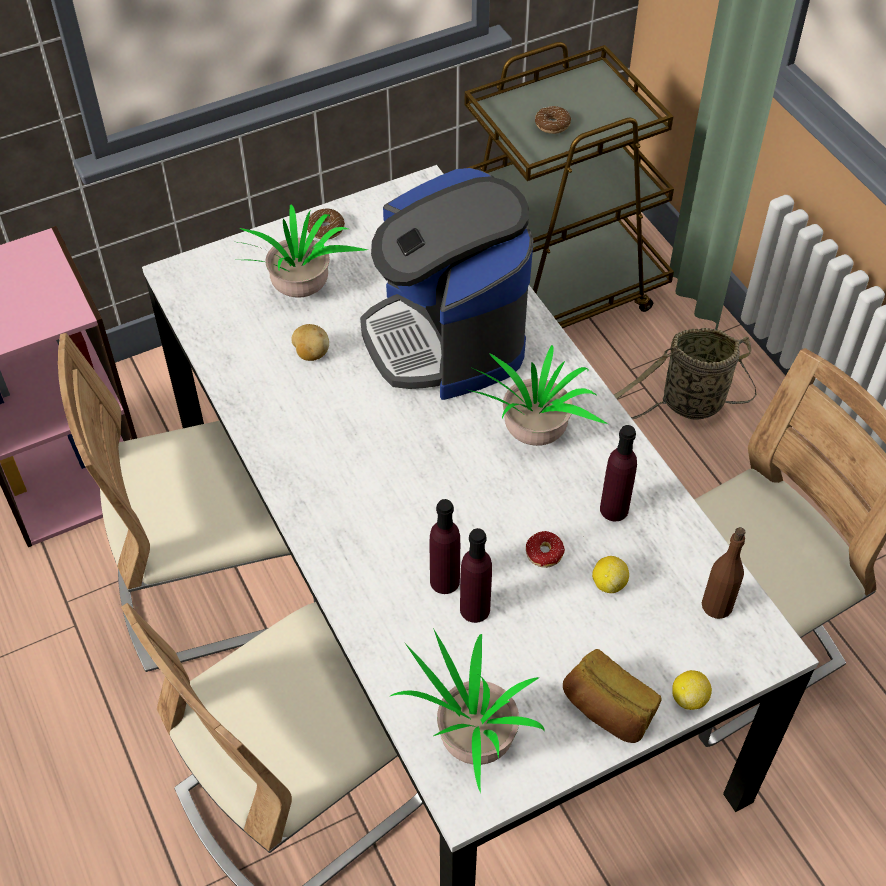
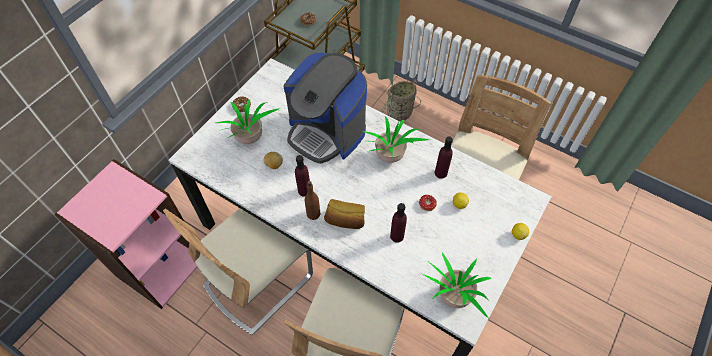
camera: 30 degrees left, 5 degrees up
(475, 609) = (416, 241): purple bottle -> purple bottle (304, 190)
(608, 710) = (493, 256): bread -> bread (345, 220)
(717, 605) = (503, 192): brown bottle -> brown bottle (313, 213)

